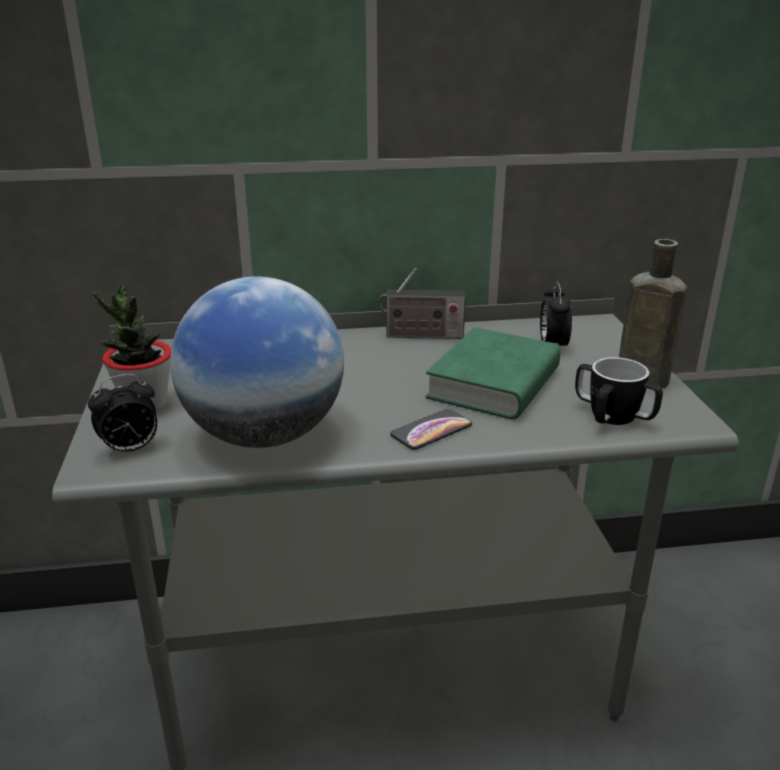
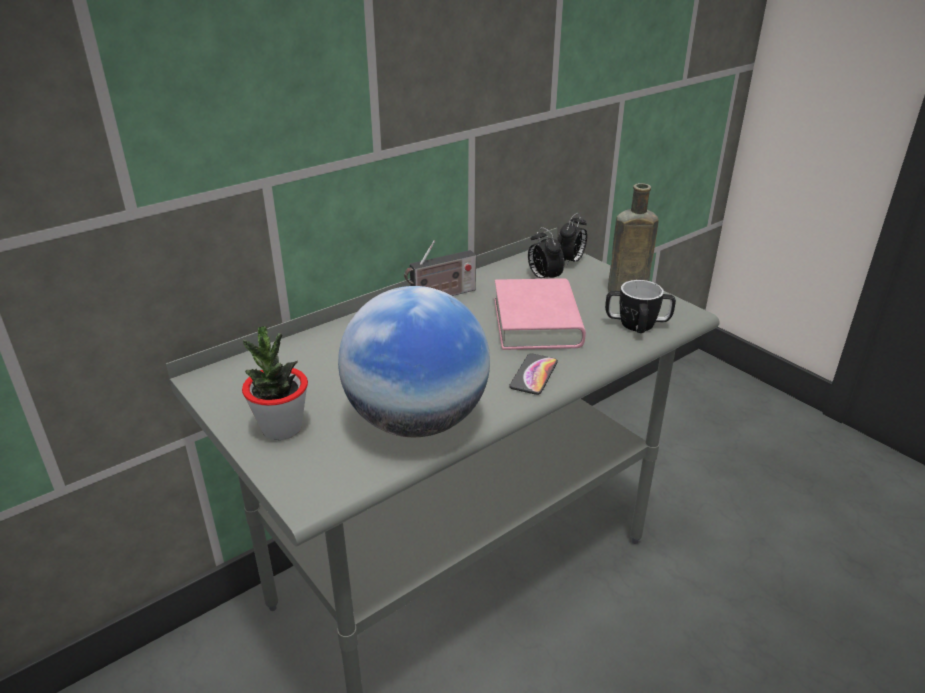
camera: 30 degrees left, 5 degrees up
(130, 449) = (320, 472): alarm clock -> alarm clock (570, 262)
(494, 383) = (536, 322): green book -> pink book

